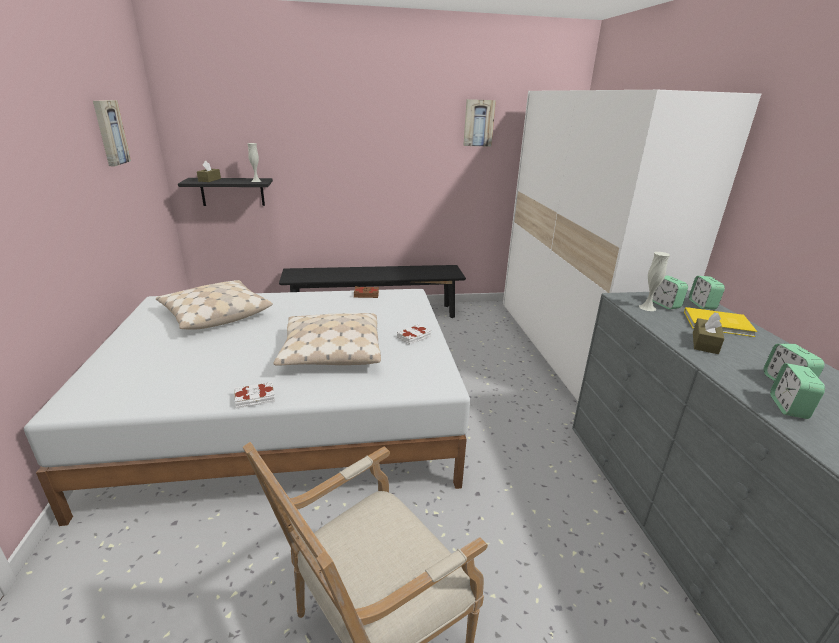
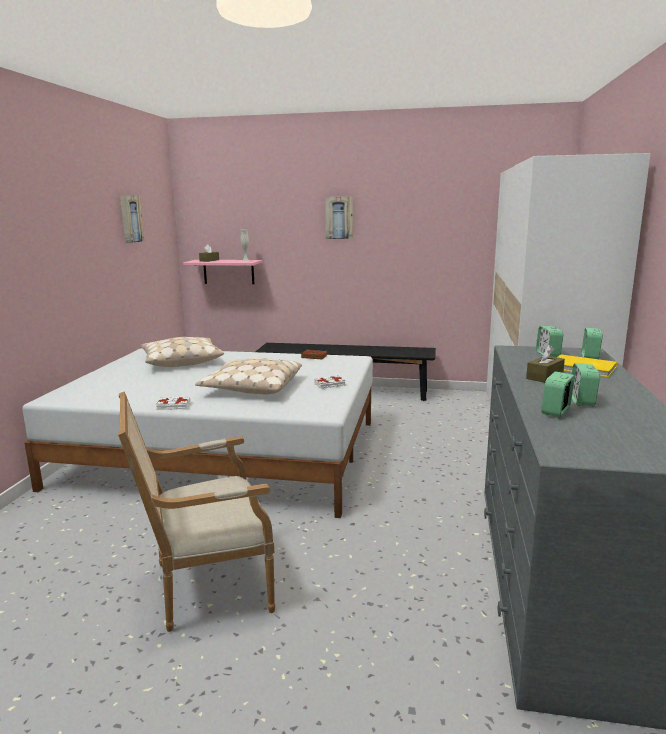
camera: 20 degrees right, 10 degrees down
(232, 191) = (228, 271): black shelf -> pink shelf
(478, 123) = (454, 206): picture -> picture (339, 217)
(647, 307) = (525, 355): white vase -> none

